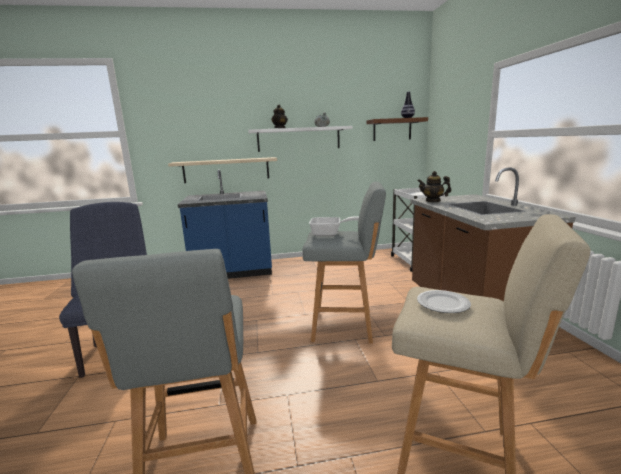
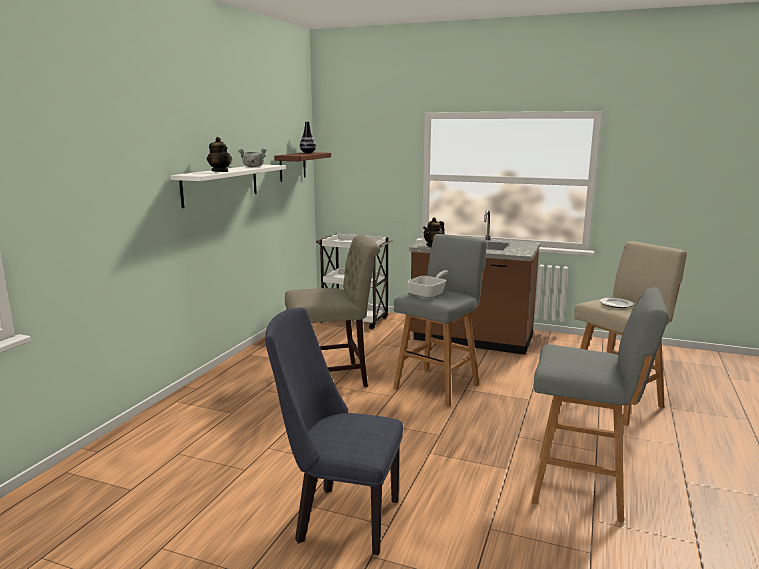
camera: 60 degrees left, 0 degrees up
(226, 170) = (146, 244): beige shelf -> none
(233, 272) = (200, 407): blue counter -> none
(309, 287) = (332, 377): none -> beige chair

